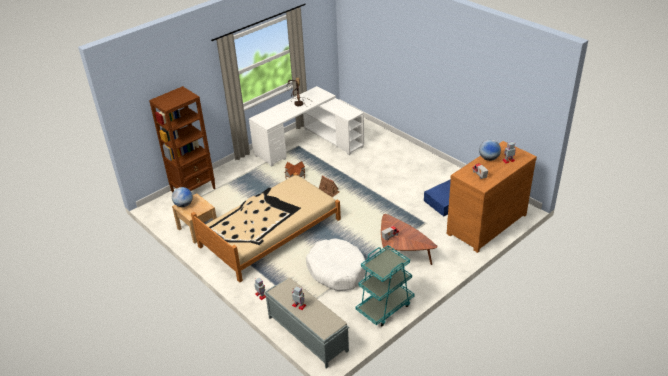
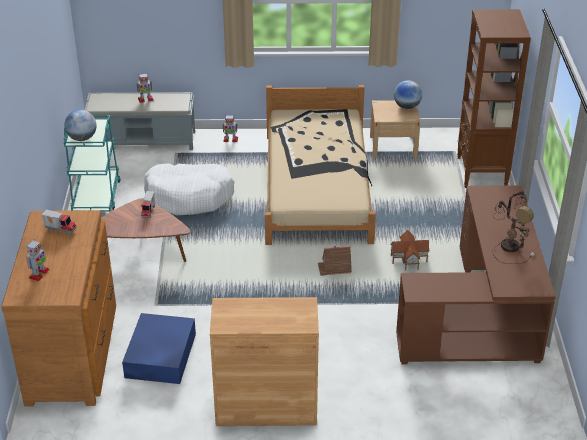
camera: 130 degrees right, 0 degrees up
(308, 143) = (482, 316): white desk -> brown desk
(429, 162) = (266, 407): none -> brown cabinet
(488, 158) = (71, 261): globe -> globe (82, 138)

